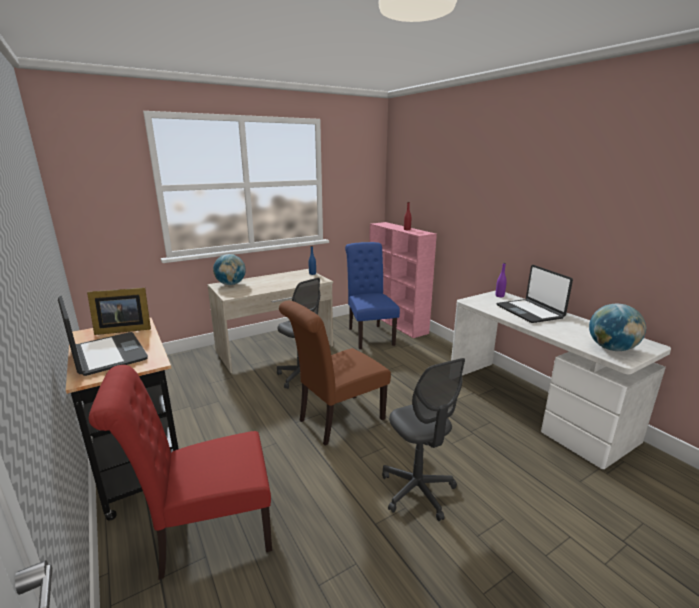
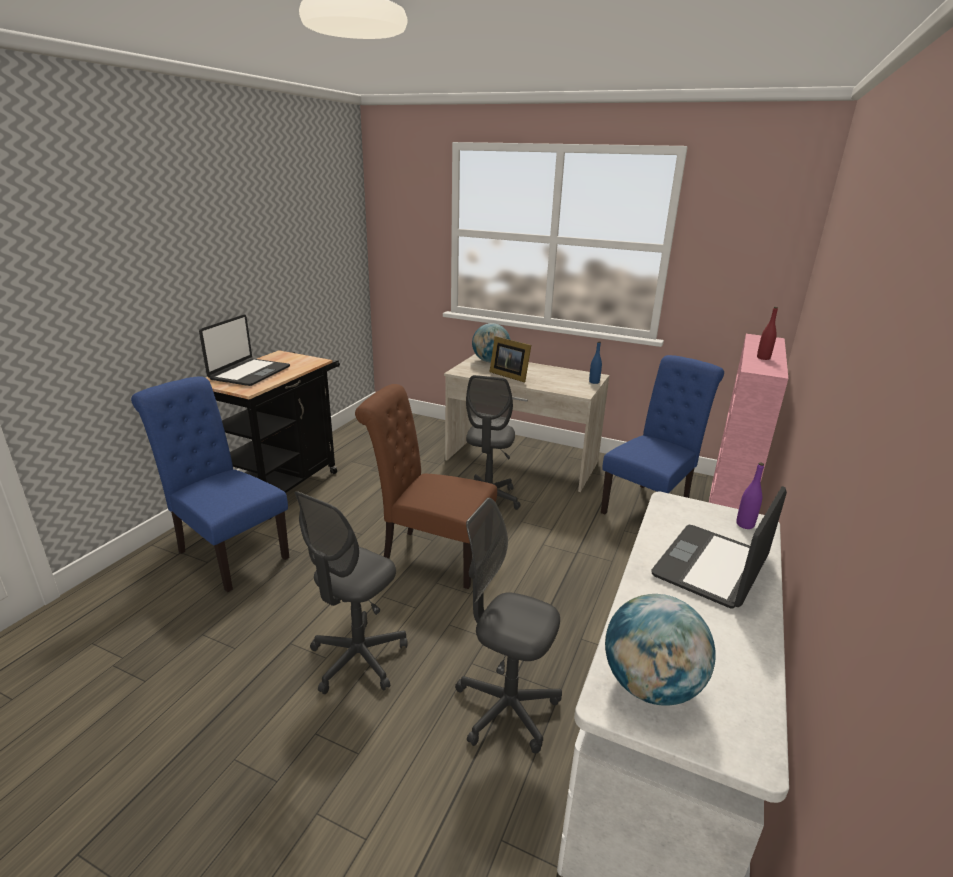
camera: 55 degrees right, 5 degrees up
(122, 329) = (297, 361): picture frame -> picture frame (509, 375)
(207, 535) = (228, 552): red chair -> blue chair
(494, 444) = (506, 708): none -> grey office chair

